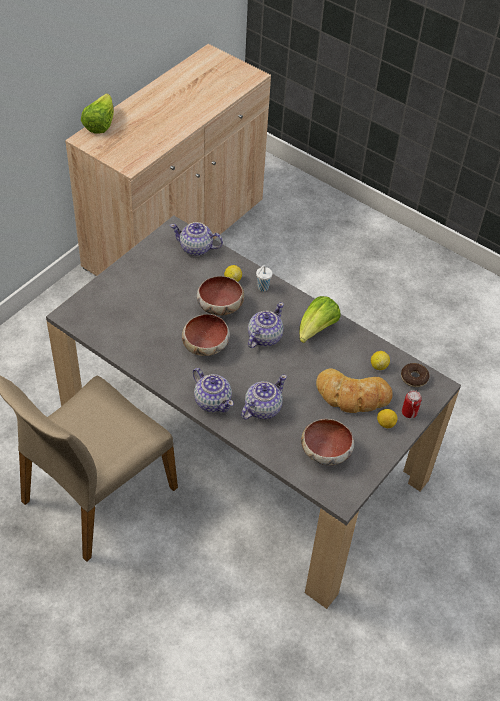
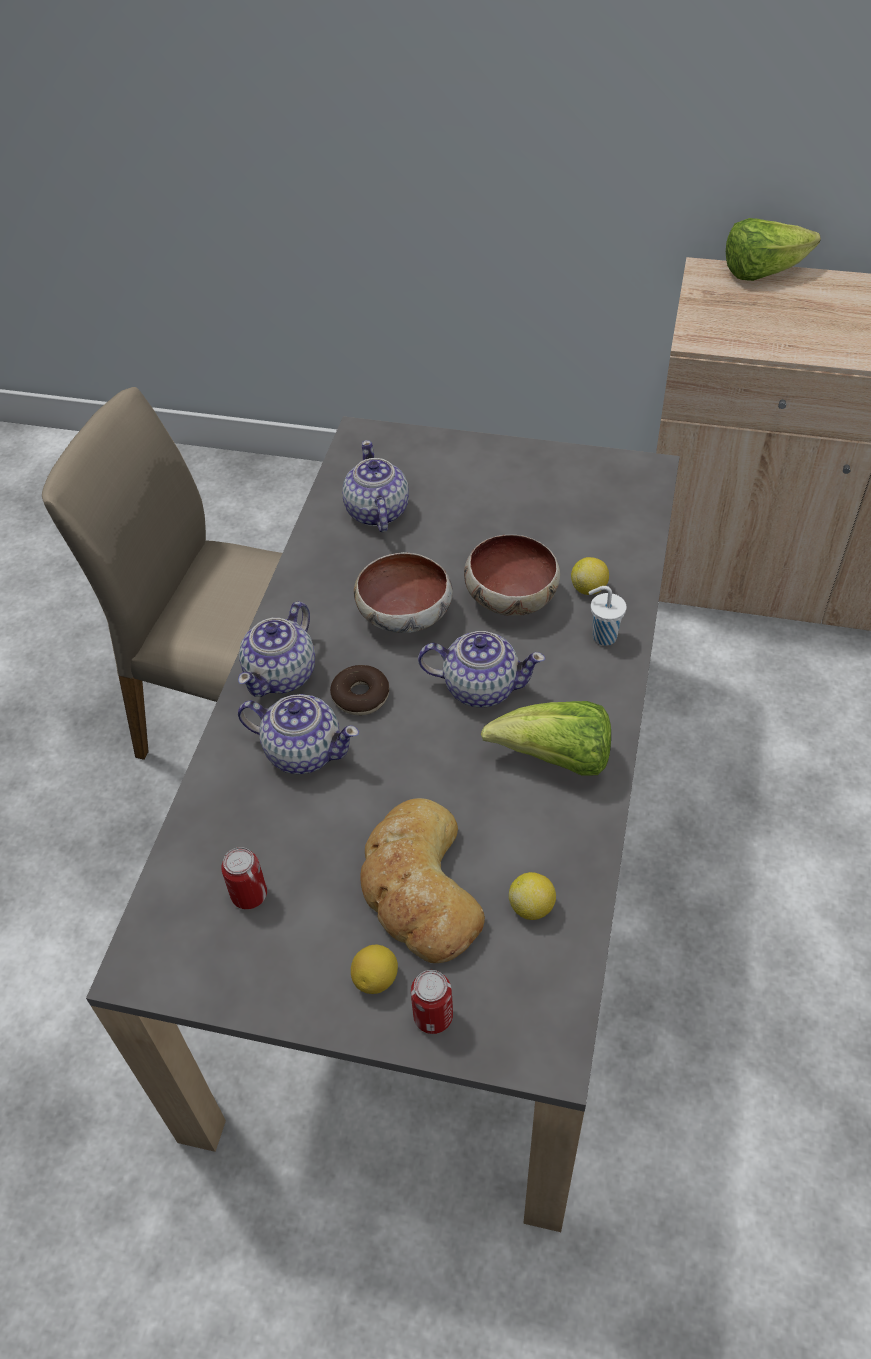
camera: 70 degrees right, 0 degrees up
(196, 248) = (625, 513): teapot -> teapot (376, 512)
(326, 451) = (249, 895): bowl -> can
(414, 378) = (541, 991): donut -> donut (360, 696)

